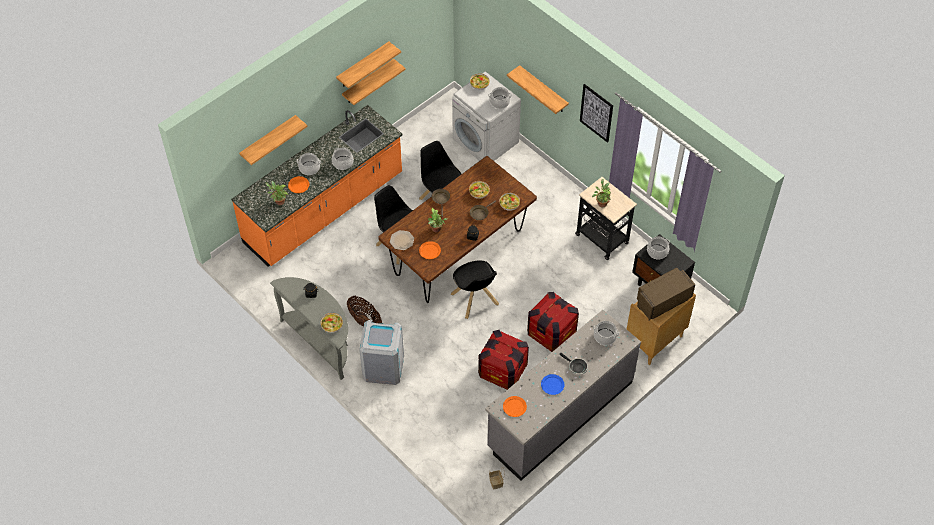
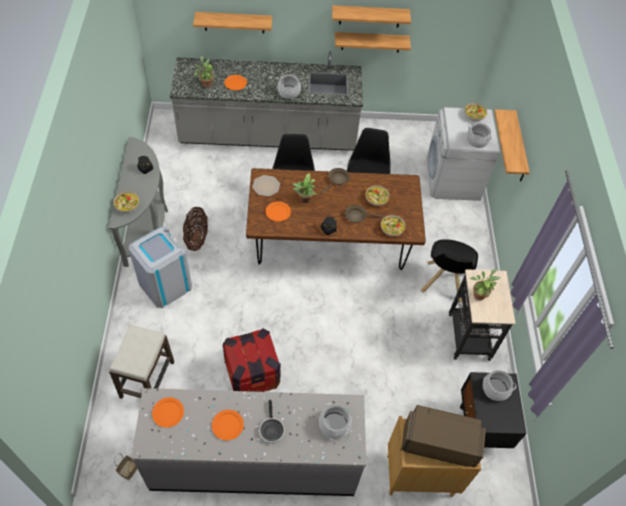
camera: 40 degrees right, 0 degrees up
(309, 168) = (259, 77): cooking pot -> none
(324, 209) = (268, 135): orange counter -> grey counter
(444, 428) = (147, 379): none -> stool
(475, 300) = (299, 295): black chair -> black chair (444, 283)
(551, 333) = (331, 379): crate -> none
(552, 385) = (228, 425): blue plate -> orange plate
(596, 113) = (544, 196): picture -> none

